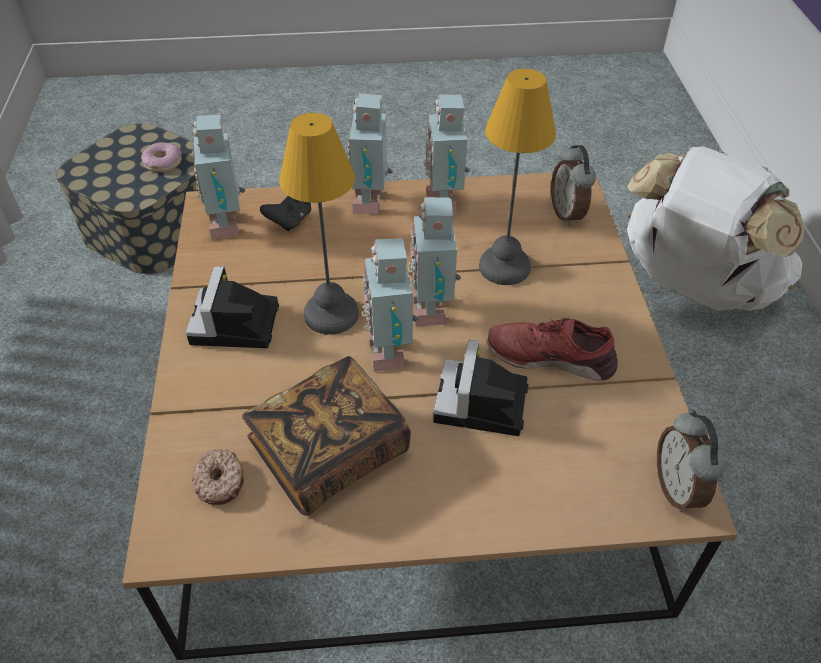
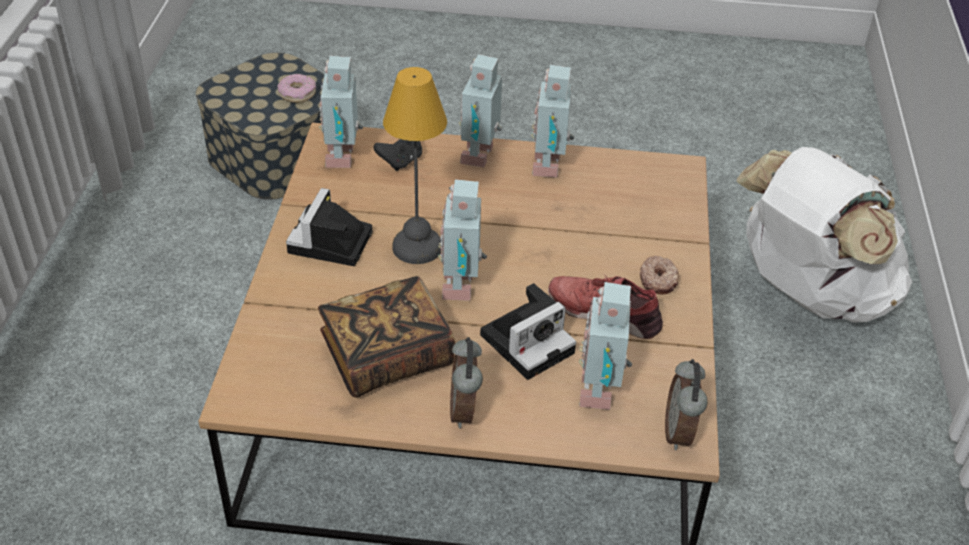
camera: 10 degrees right, 5 degrees down
(221, 481) = (291, 362): donut -> donut (659, 280)
(433, 308) = (510, 256): toy robot -> toy robot (600, 391)
(481, 406) = (529, 341): camera -> camera turned 150 degrees counterclockwise
(506, 268) = (589, 232): table lamp -> none
(568, 214) = (665, 193): alarm clock -> alarm clock (465, 411)

